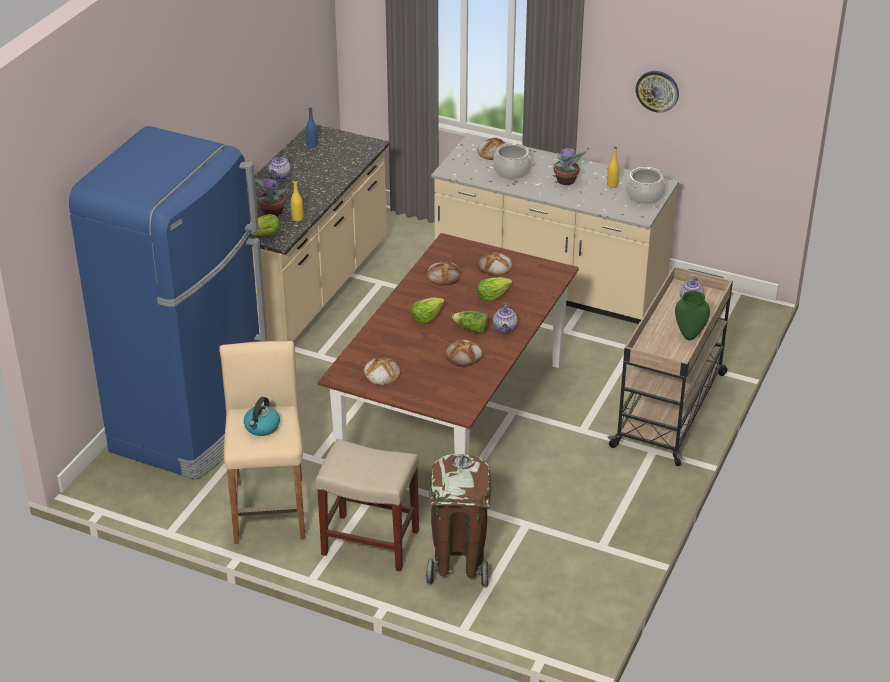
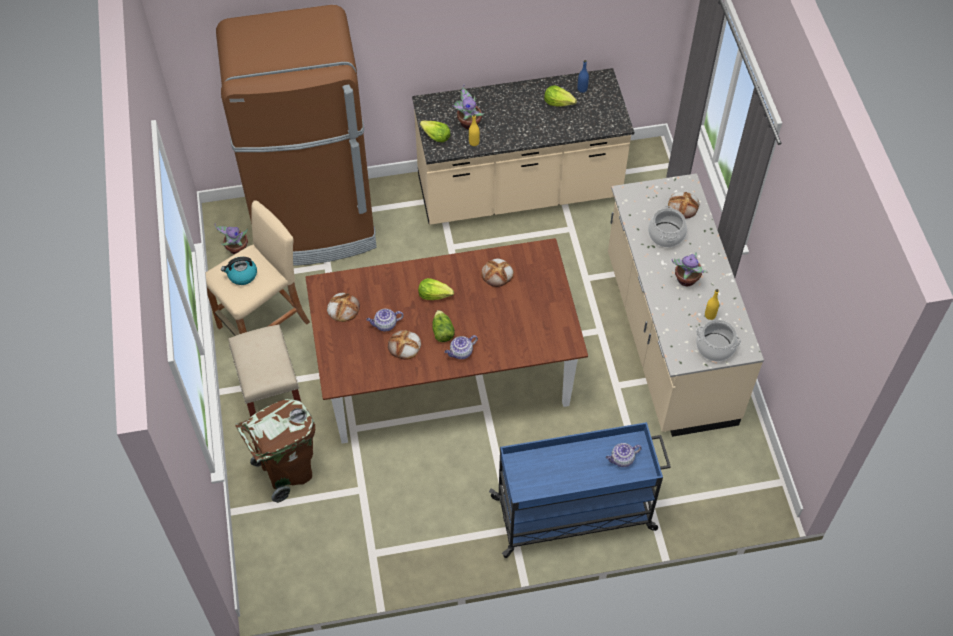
camera: 55 degrees right, 20 degrees up
(153, 491) = (236, 249): none -> potted plant
(191, 426) = (315, 226): blue fridge -> brown fridge
(280, 176) = (520, 97): teapot -> teapot (385, 325)
(492, 296) = (497, 320): lettuce -> lettuce (558, 102)
(495, 267) = (537, 300): bread -> none
(657, 91) = (793, 275): wall clock -> none
(670, 408) = (575, 513): beige cart -> blue cart
(689, 336) = (569, 484): green vase -> none

